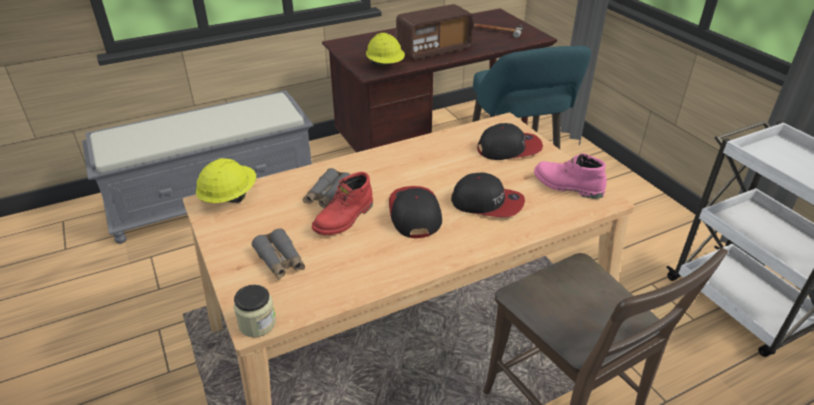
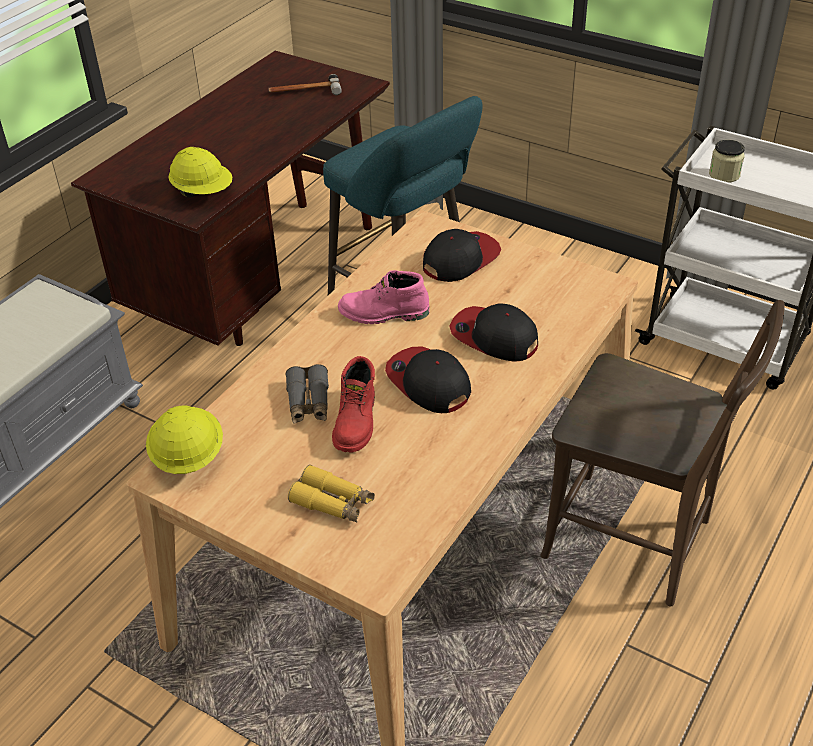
camera: 30 degrees left, 5 degrees up
(257, 323) = (379, 579): jar -> jar (724, 175)
(280, 261) = (333, 502): grey binoculars -> yellow binoculars
(434, 50) = (247, 148): radio -> none
(487, 203) = (493, 337): cap -> cap turned 135 degrees counterclockwise
(567, 186) = (557, 283): pink boot -> pink boot (383, 314)

